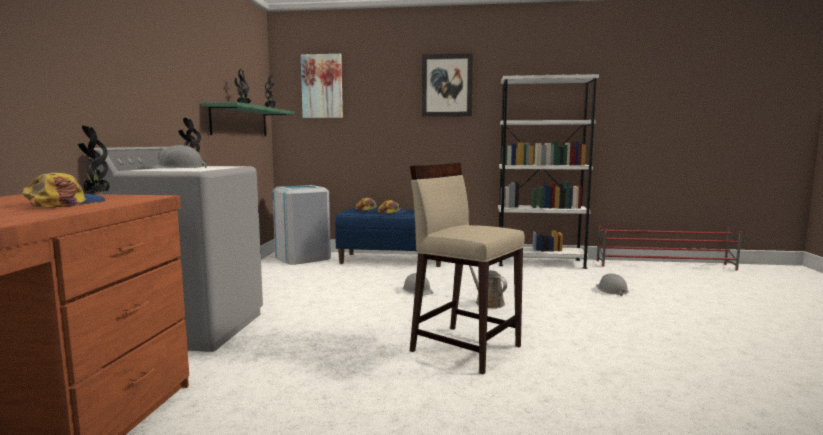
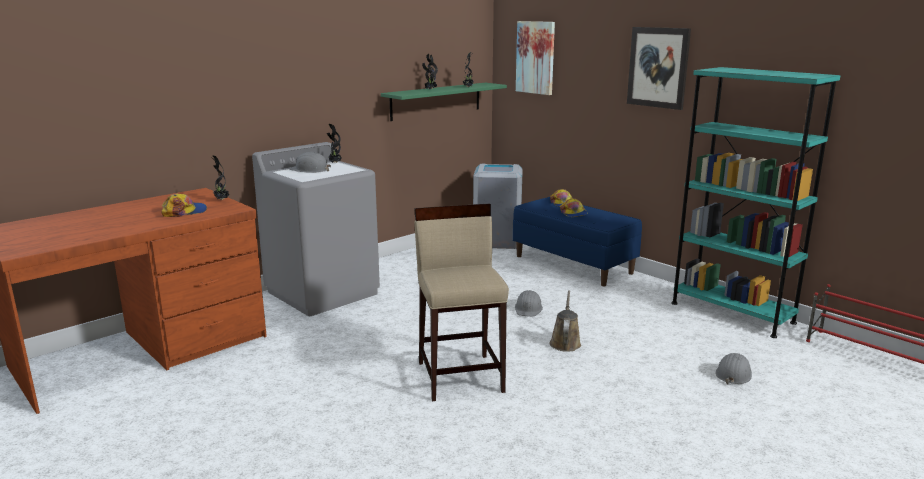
camera: 40 degrees right, 10 degrees up
(540, 262) = (731, 313): white bookcase -> turquoise bookcase

